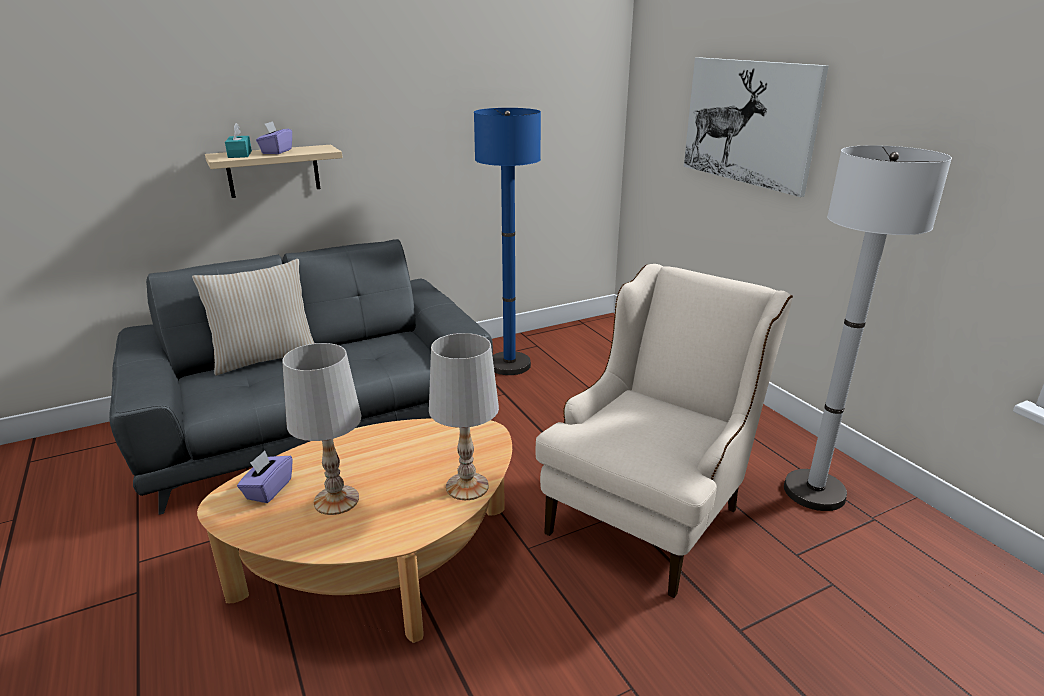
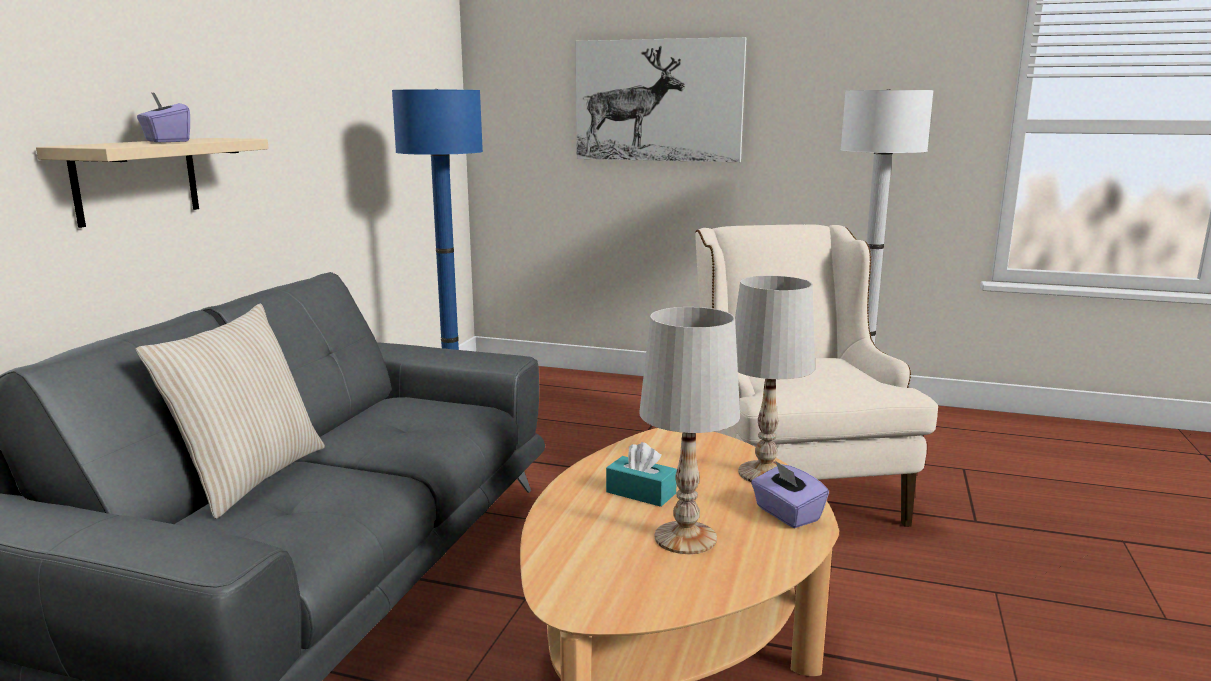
camera: 45 degrees left, 10 degrees down
(240, 154) = (116, 144): turquoise tissue box -> turquoise tissue box (641, 493)
(268, 489) = (594, 568): purple tissue box -> purple tissue box (786, 514)

